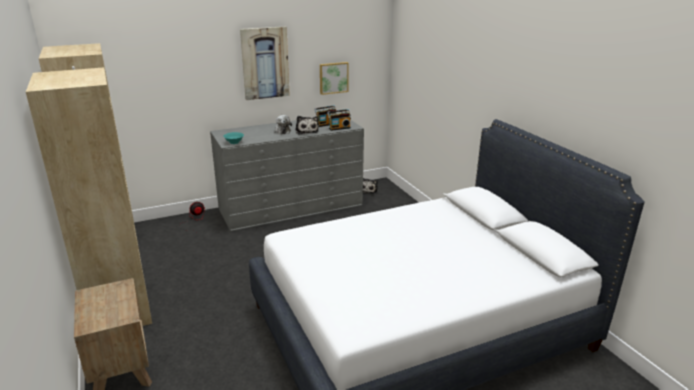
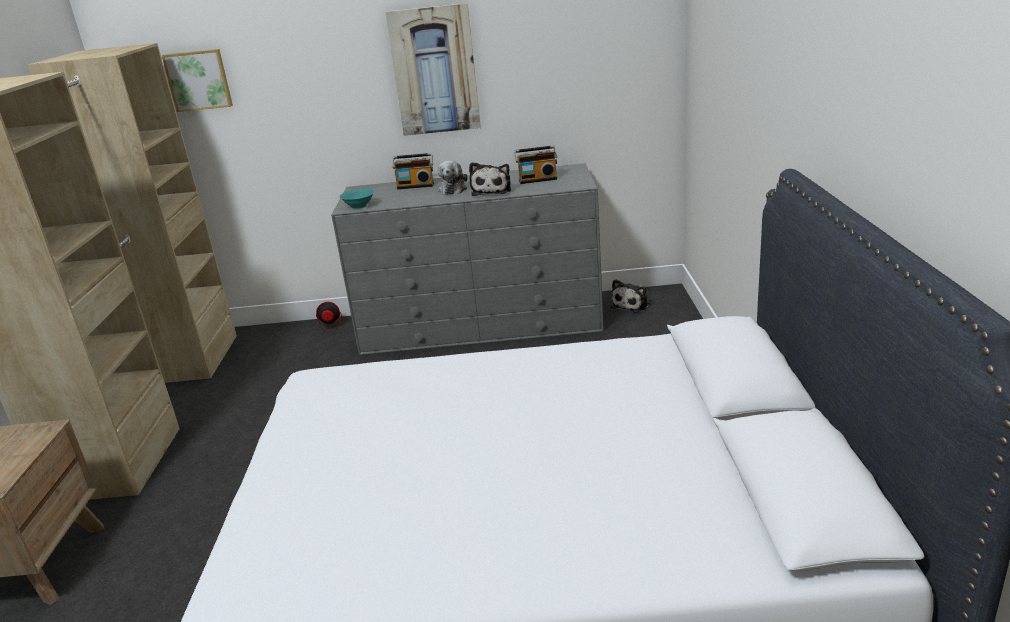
camera: 25 degrees right, 0 degrees up
(333, 78) = (565, 95): picture -> picture (199, 80)
(339, 128) = (553, 187): radio -> radio (416, 185)

